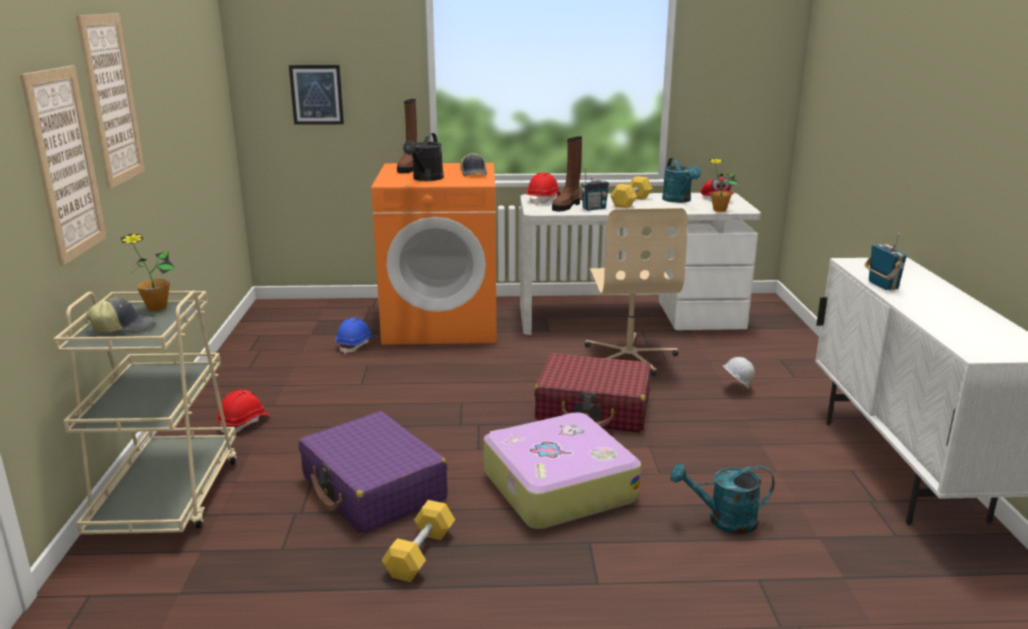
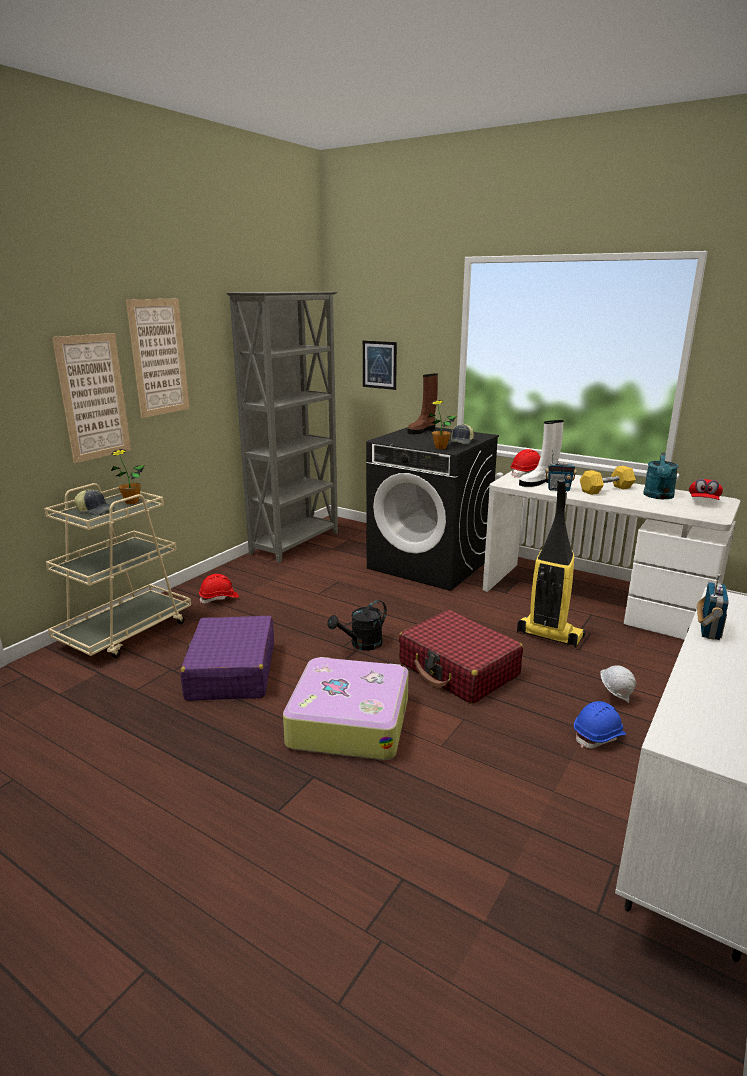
camera: 35 degrees right, 0 degrees up
(257, 339) = (296, 543): none -> grey bookcase
(356, 345) = (350, 564): blue hard hat -> blue hard hat (599, 736)
(420, 553) = (200, 730): yellow dumbbell -> none
(426, 179) = (416, 441): black watering can -> black watering can (361, 645)
(442, 323) = (430, 564): orange washing machine -> black washing machine
(567, 206) = (538, 483): brown boot -> white boot
(629, 356) = (549, 635): beige office chair -> vacuum cleaner
(719, 210) = (685, 513): potted plant -> potted plant (440, 447)
(723, 520) = (441, 811): turquoise watering can -> none

